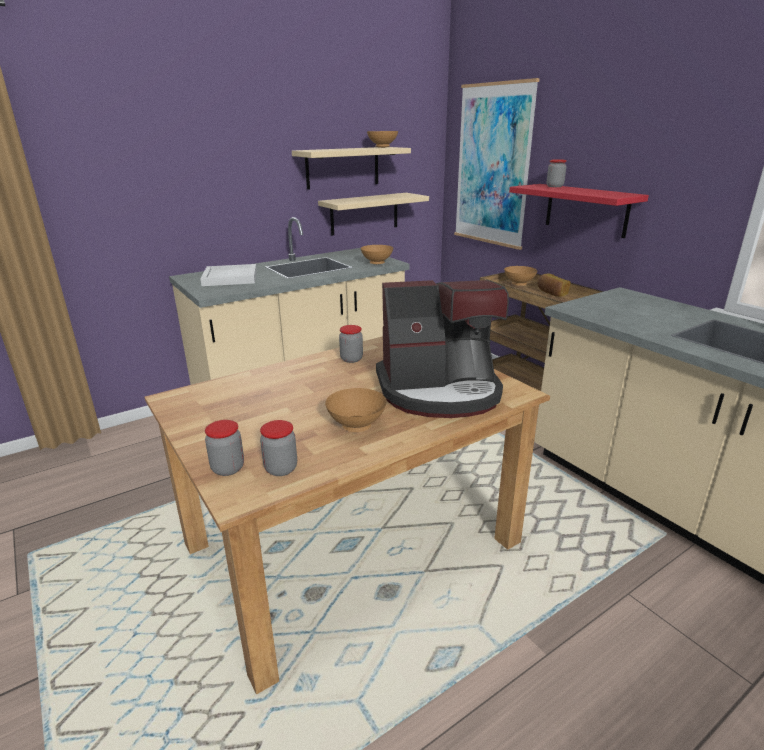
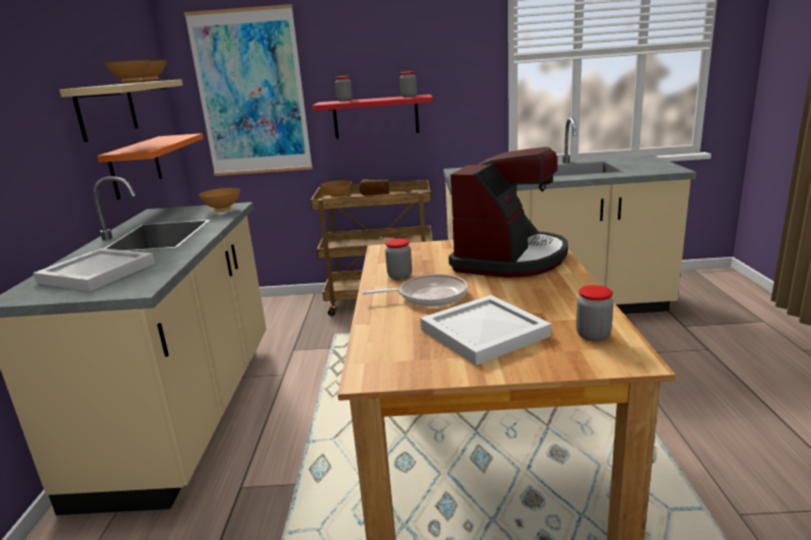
camera: 55 degrees left, 5 degrees down
(228, 468) = (574, 359): jar -> jar (409, 96)
(260, 420) = (486, 332): none -> white tray
(318, 380) = (428, 296): none -> frying pan
(355, 427) = (543, 296): brown bowl -> brown bowl (131, 83)
(364, 213) = (135, 166): beige shelf -> orange shelf

